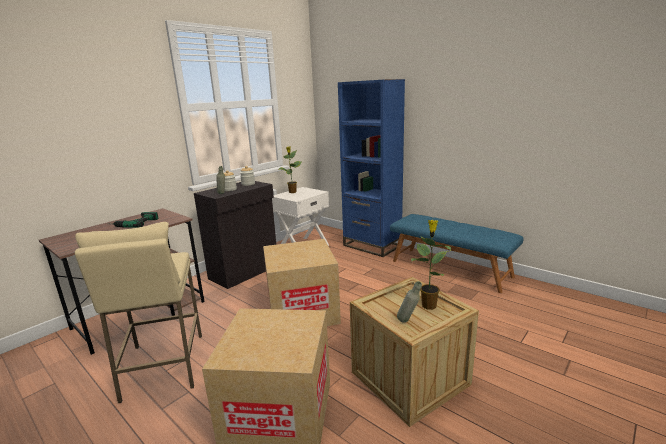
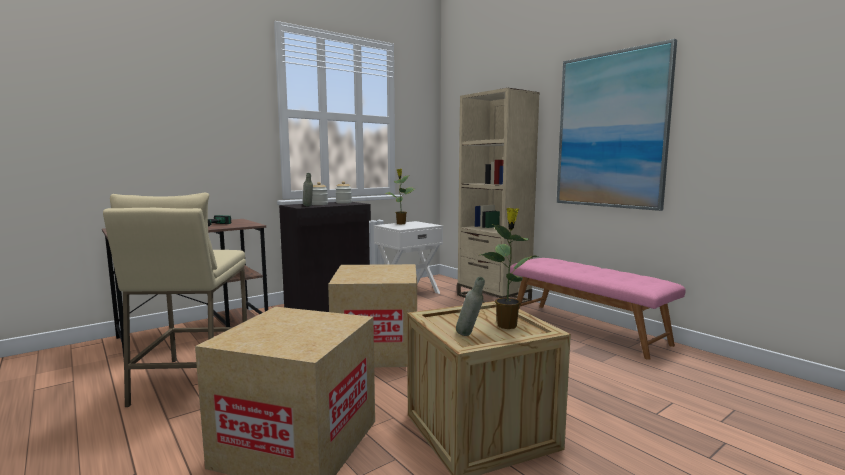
camera: 10 degrees right, 10 degrees down
(372, 245) = (493, 298): blue bookcase -> beige bookcase
(450, 268) = (587, 328): blue bench -> pink bench
(466, 115) = (611, 131): none -> picture

